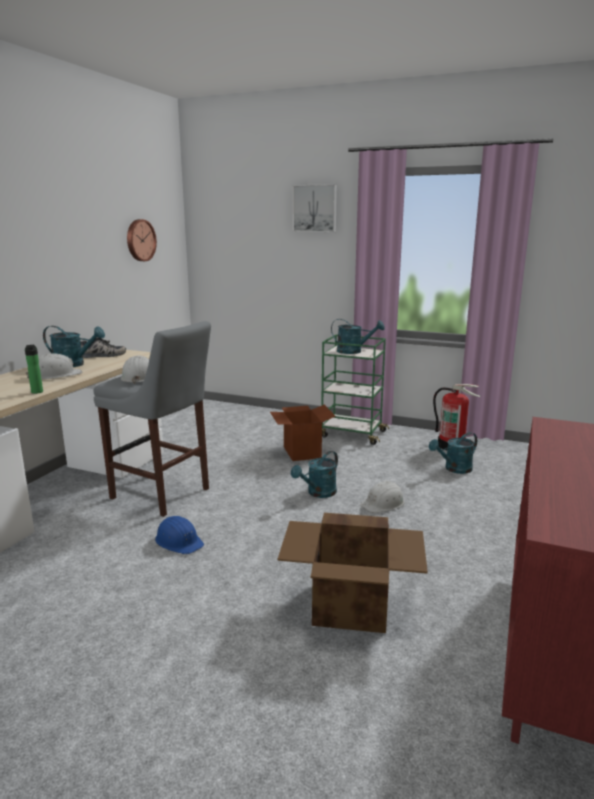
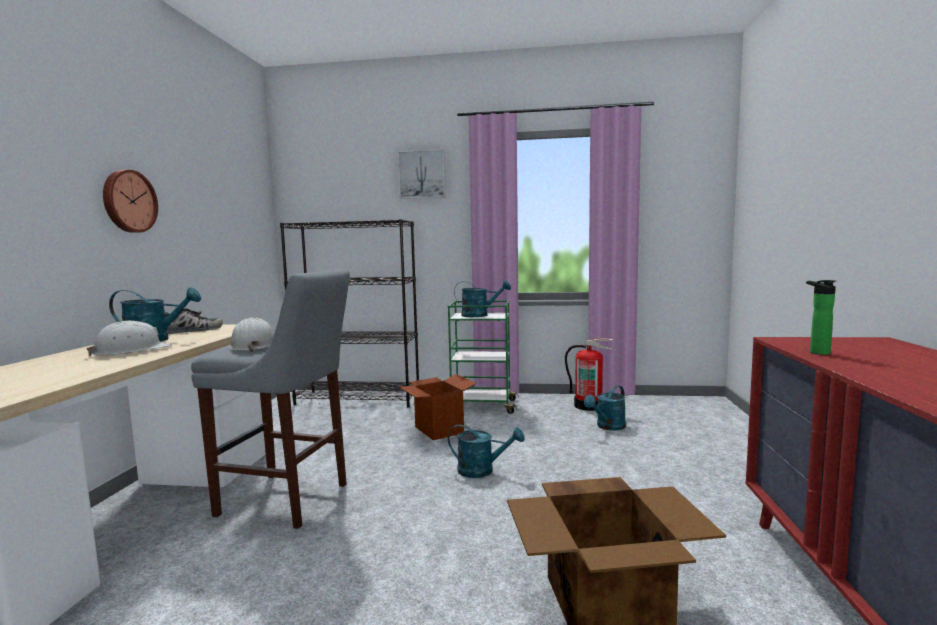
camera: 15 degrees left, 10 degrees down
(37, 391) = (110, 367): bottle -> bottle (816, 352)
(140, 240) = (228, 205): wall clock -> wall clock (128, 201)
(179, 541) = (333, 559): blue hard hat -> none
(249, 414) = (359, 399): none -> black bookcase
(318, 493) = (482, 471): turquoise watering can -> turquoise watering can turned 105 degrees counterclockwise
(383, 503) = (561, 471): white hard hat -> none

